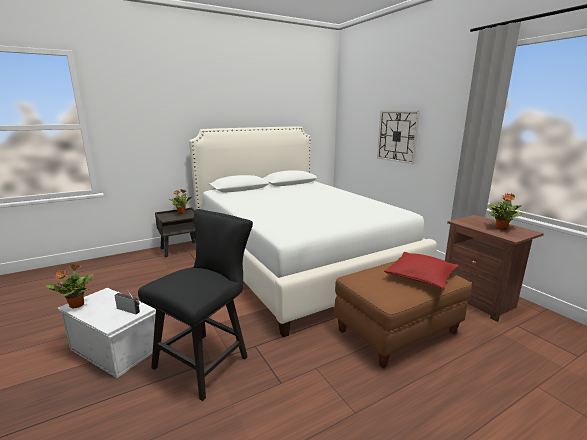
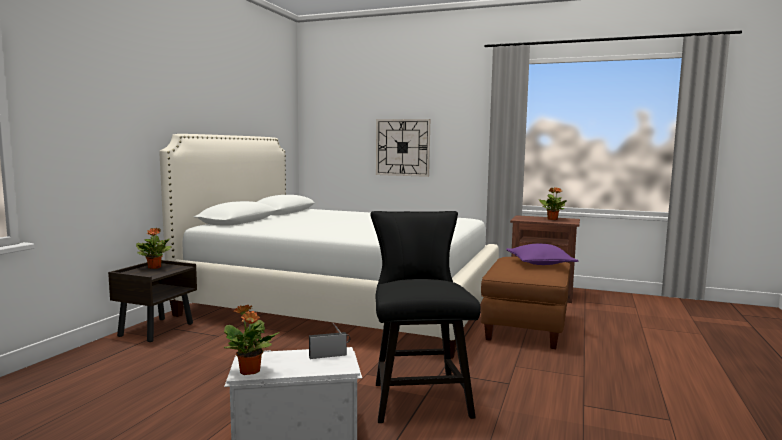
camera: 40 degrees left, 10 degrees down
(420, 276) = (539, 263): red pillow -> purple pillow

